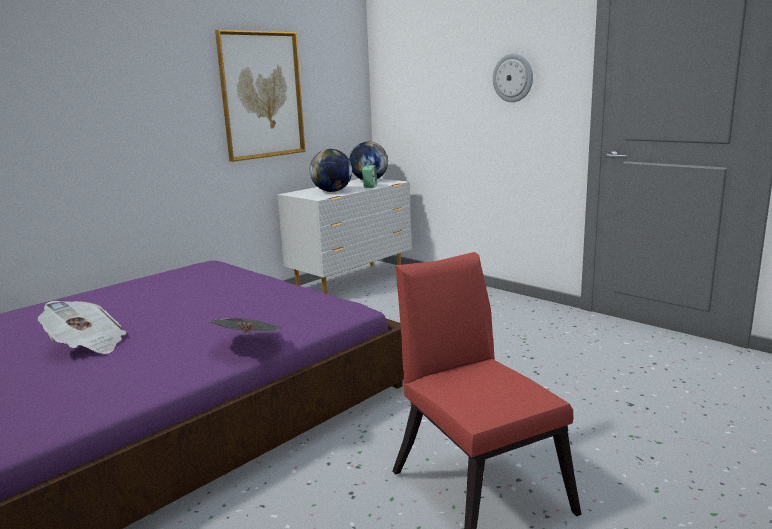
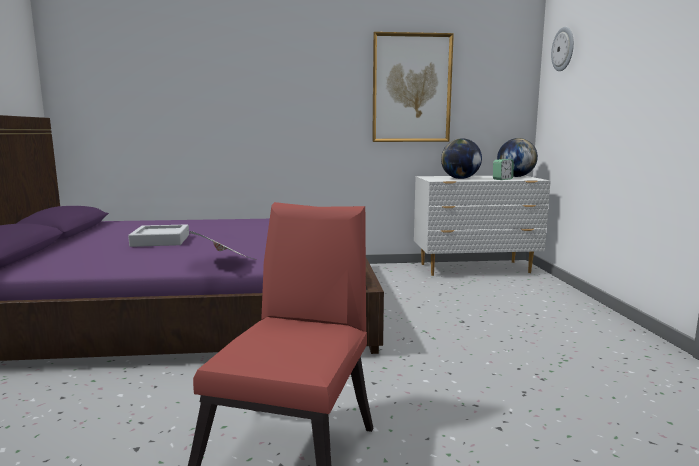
camera: 40 degrees right, 5 degrees down
(87, 345) = (160, 240): newspaper -> grey tray
(513, 78) = (652, 59): wall clock -> wall clock (563, 49)

